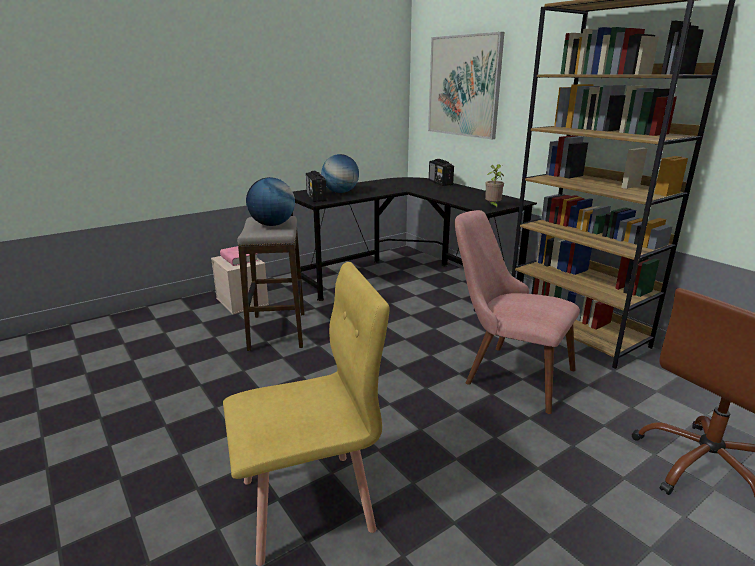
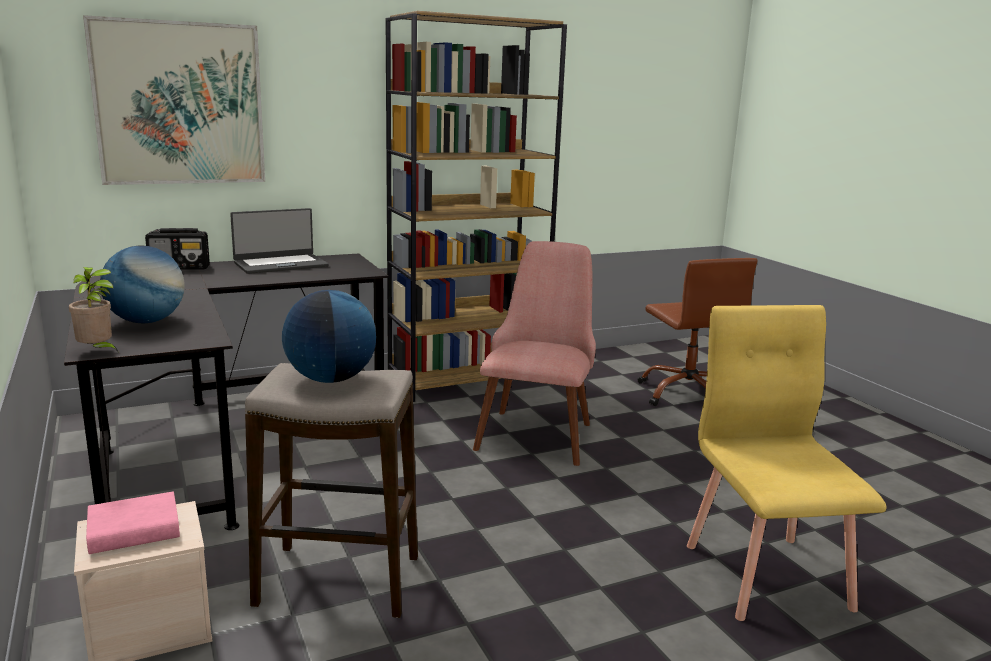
camera: 80 degrees left, 5 degrees down
(316, 198) = (170, 339): radio -> none
(475, 194) = (280, 264): none -> laptop
(492, 206) = (358, 268): potted plant -> potted plant (97, 351)
(506, 372) = (538, 429): pink chair -> pink chair turned 150 degrees clockwise

